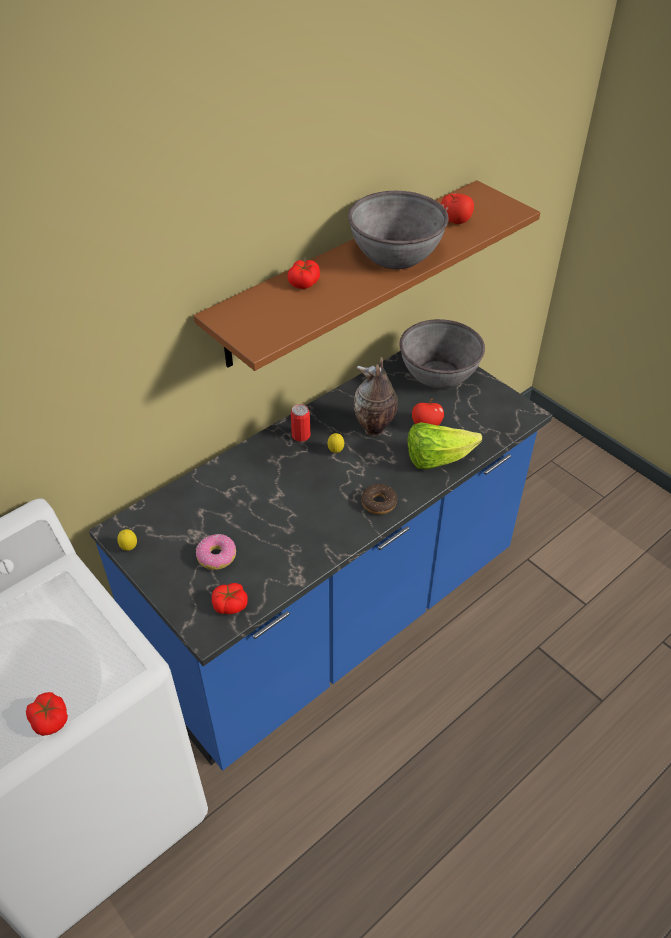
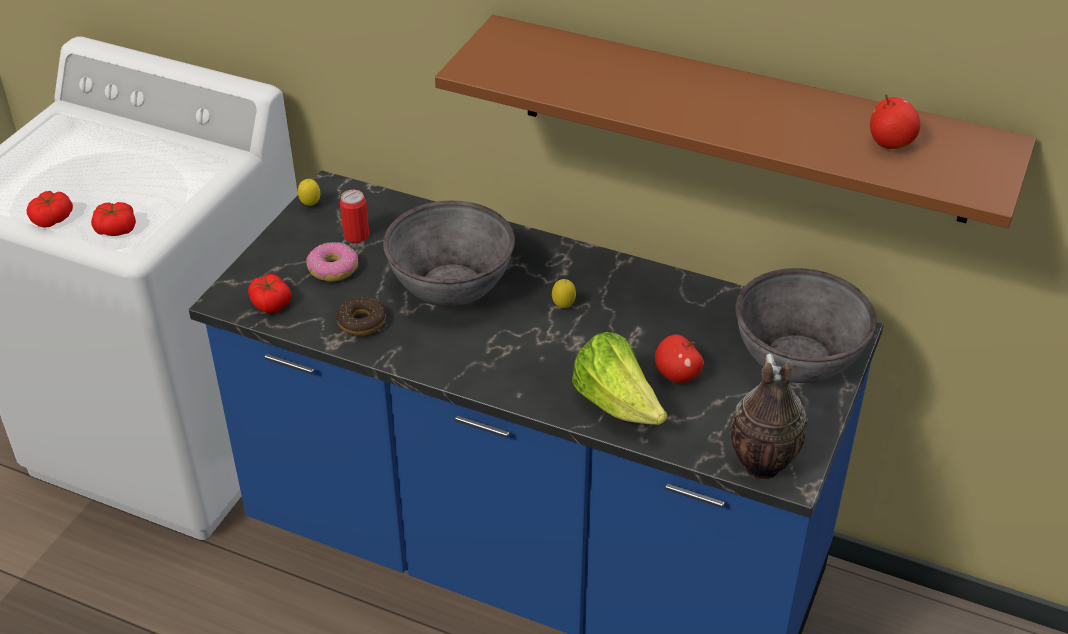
camera: 65 degrees right, 5 degrees down
(301, 435) = (570, 268): can -> can (356, 235)
(304, 282) = (619, 64): tomato -> tomato (116, 229)
(374, 429) = (632, 328): vase -> vase (760, 467)
(378, 503) = (497, 372): donut -> donut (361, 322)
(396, 255) = (749, 114): grey bowl -> grey bowl (451, 285)

